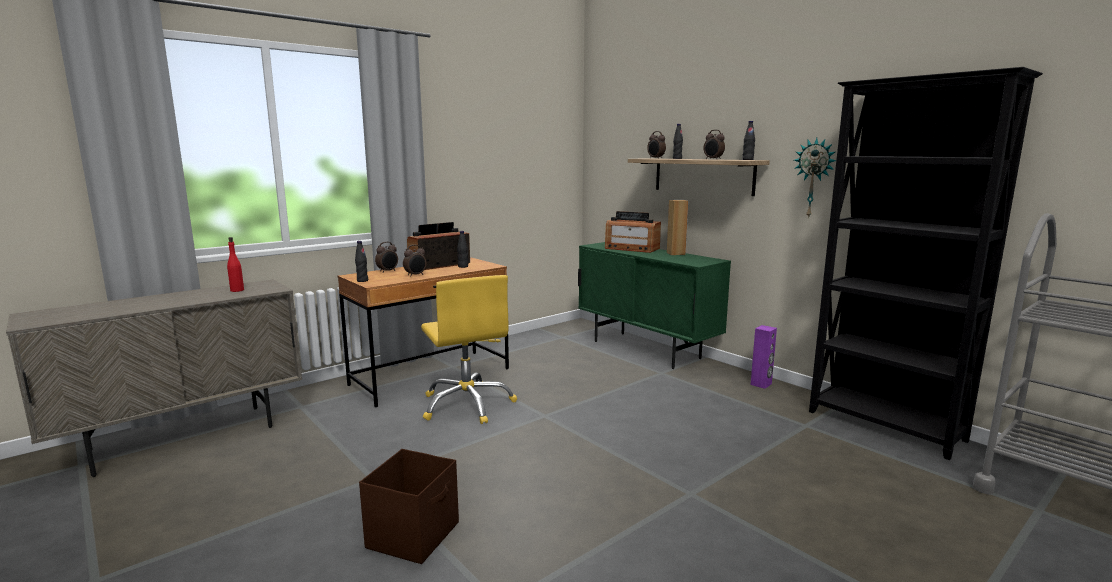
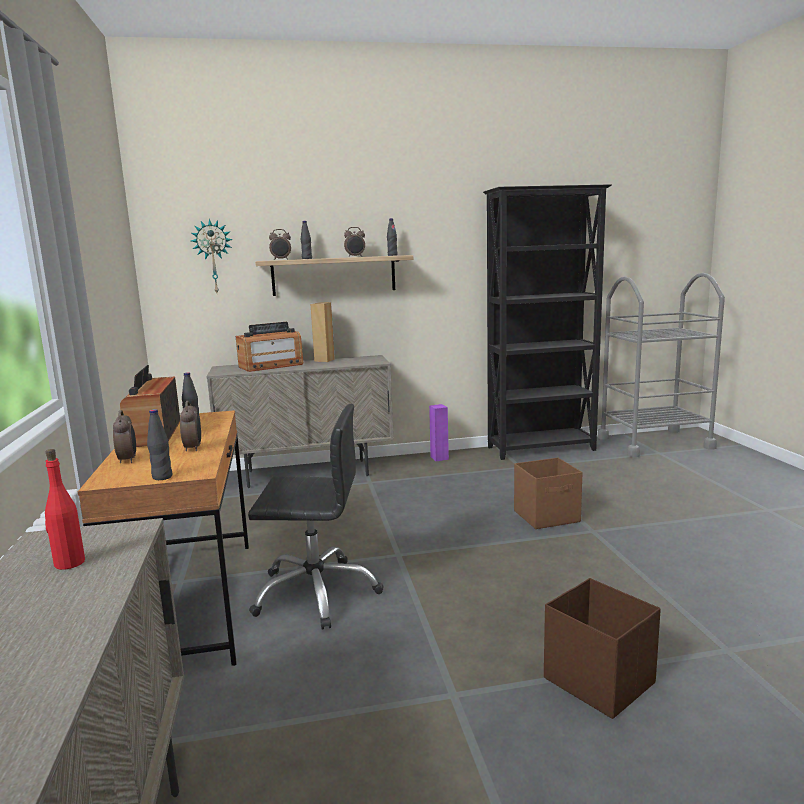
camera: 60 degrees left, 0 degrees up
(467, 404) = (316, 592): yellow office chair -> black office chair
(646, 350) = (308, 473): green cabinet -> beige cabinet
(694, 463) = (547, 516): none -> brown storage box
(814, 178) = (449, 268): wall clock -> wall clock (213, 257)

